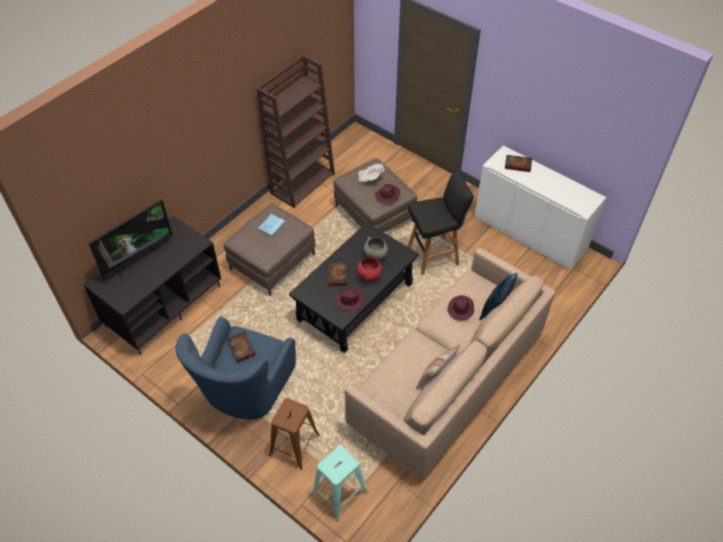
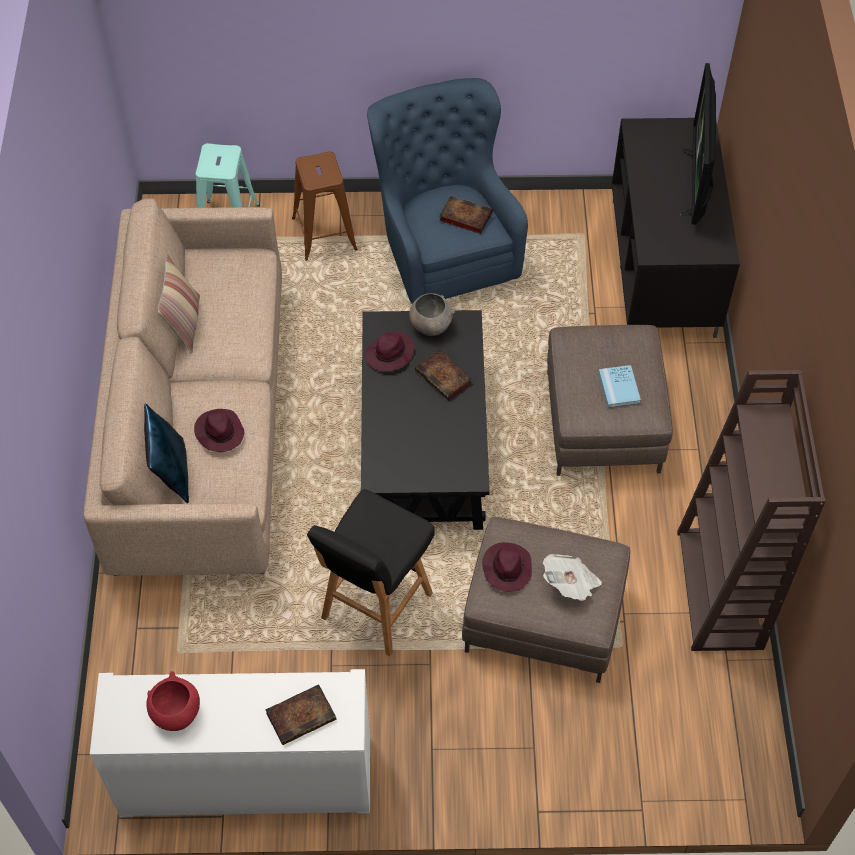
camera: 140 degrees right, 5 degrees up
(369, 276) = (398, 406): red bowl -> red bowl (176, 713)
(375, 255) = (420, 444): grey bowl -> grey bowl (431, 326)

